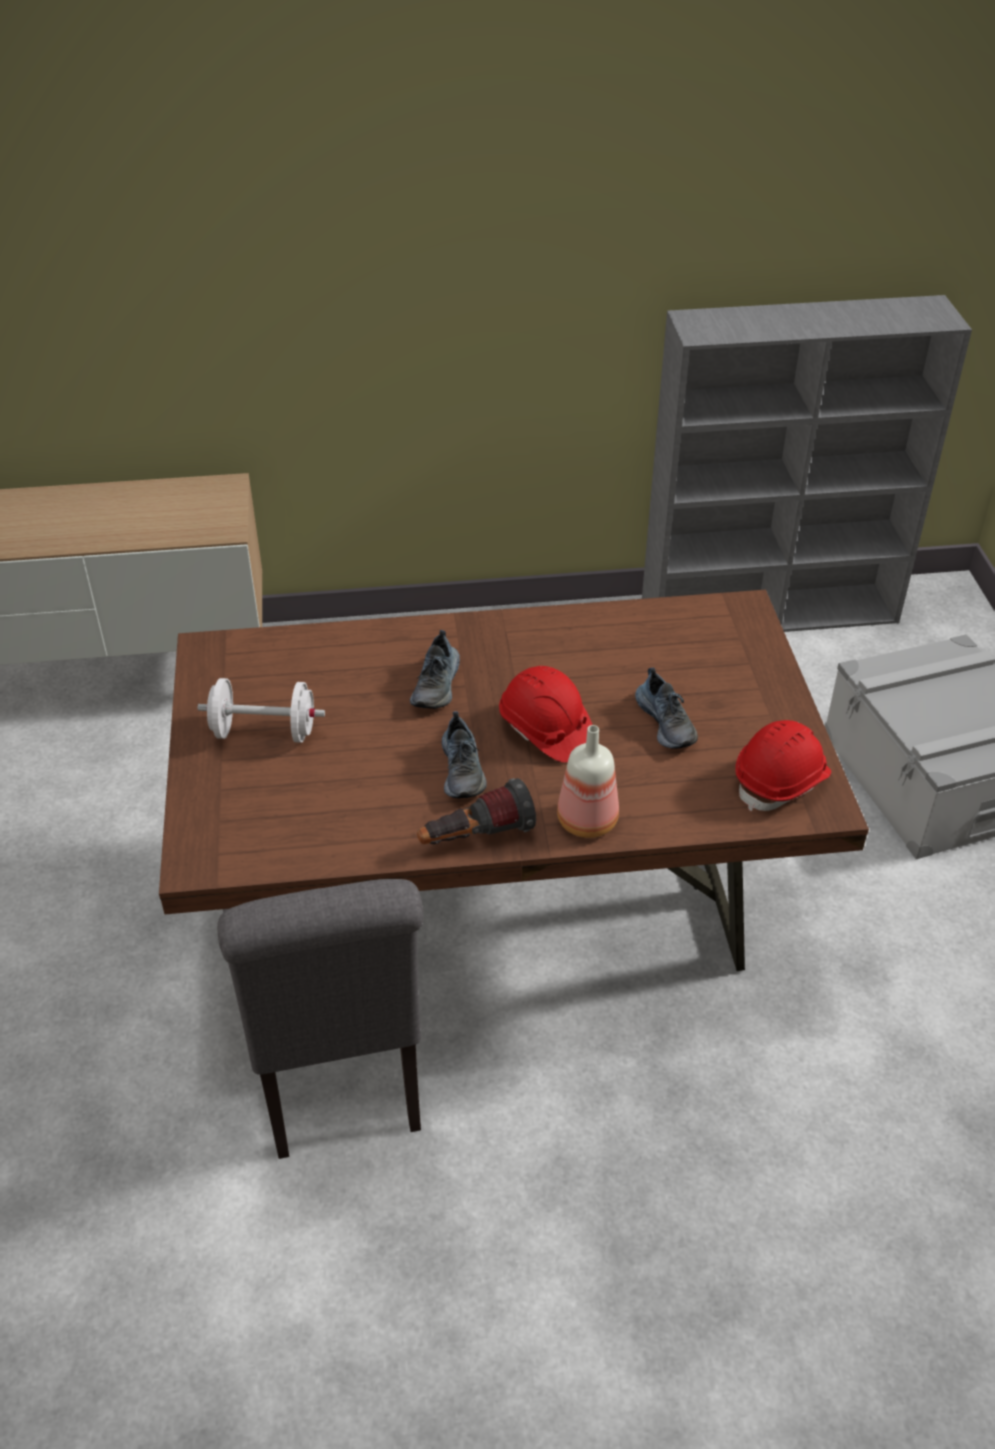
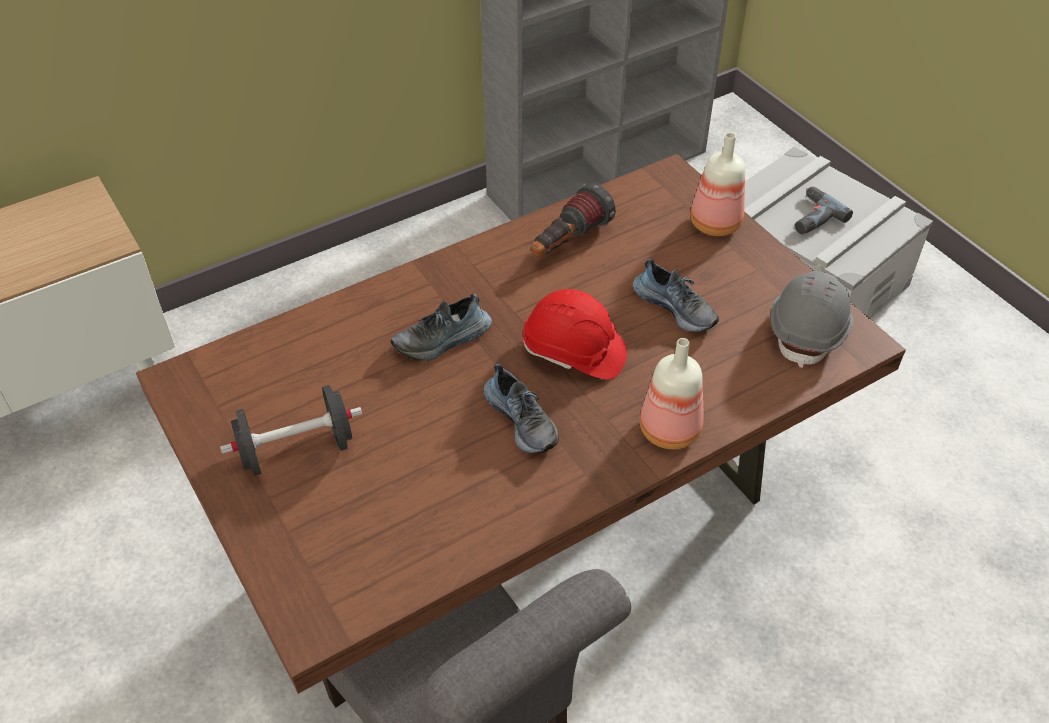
camera: 25 degrees left, 5 degrees up
(264, 732) = (297, 450): white dumbbell -> black dumbbell
(437, 685) = (443, 340): shoe -> shoe turned 75 degrees clockwise
(475, 838) = (579, 487): flashlight -> flashlight (568, 243)
(756, 663) = (714, 225): none -> bottle
(781, 781) = (808, 330): red hard hat -> grey hard hat
(937, 707) = (811, 217): none -> power drill

